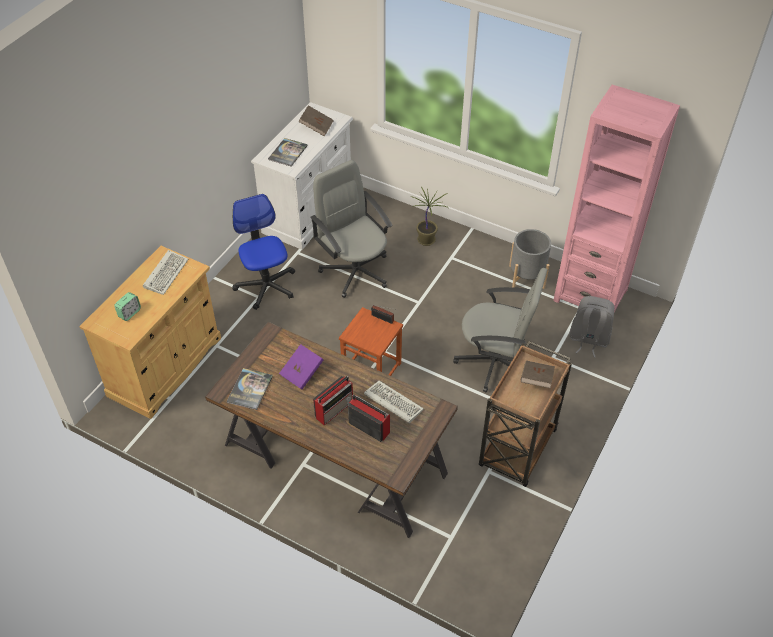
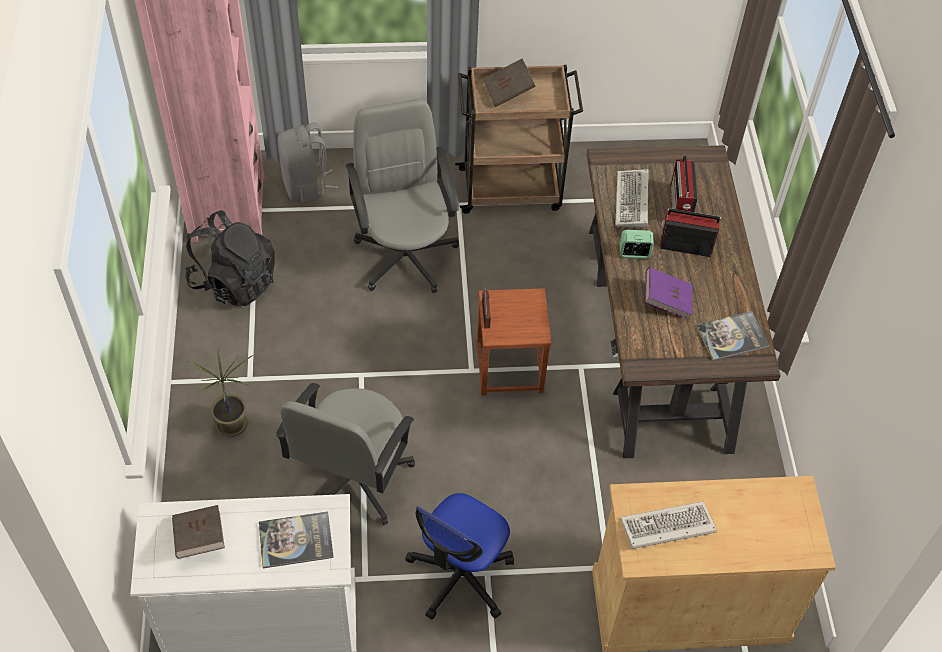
camera: 125 degrees left, 5 degrees up
(129, 313) = (764, 520): alarm clock -> alarm clock (634, 253)
(527, 276) = (234, 281): grey planter -> black backpack

